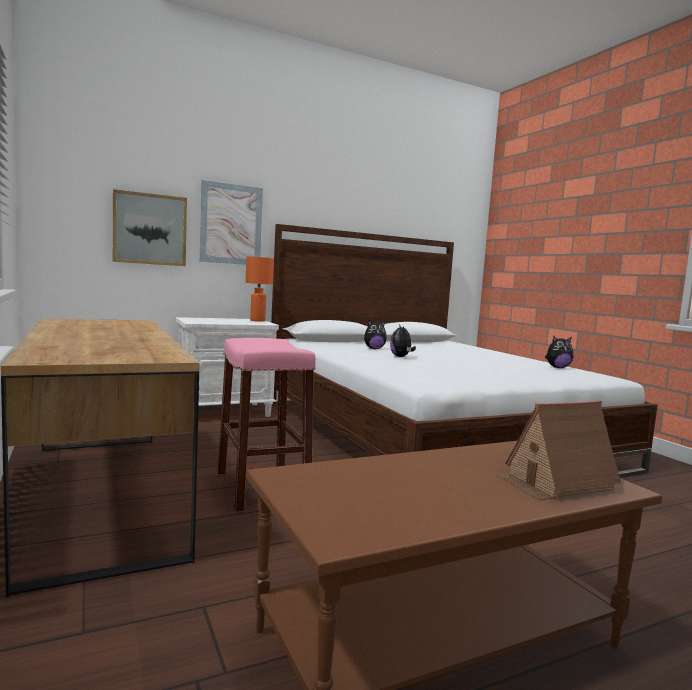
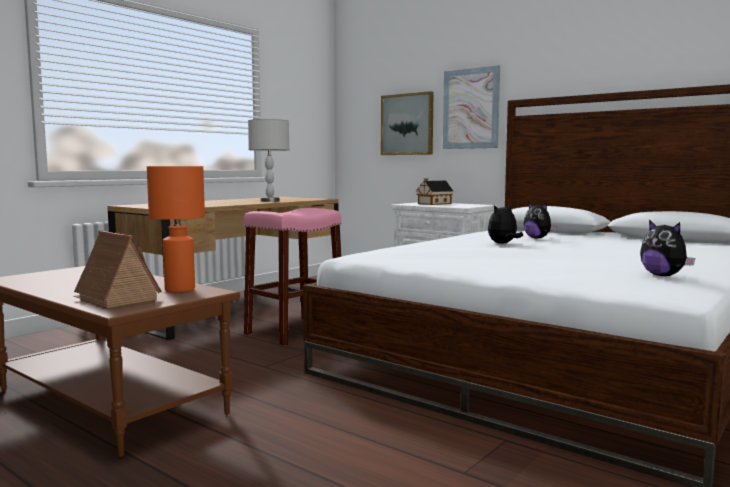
camera: 65 degrees right, 0 degrees up
(132, 330) = (269, 201): none -> grey table lamp
(213, 320) = (433, 204): none -> toy house
(257, 320) = (474, 205): orange table lamp -> orange table lamp (180, 289)

